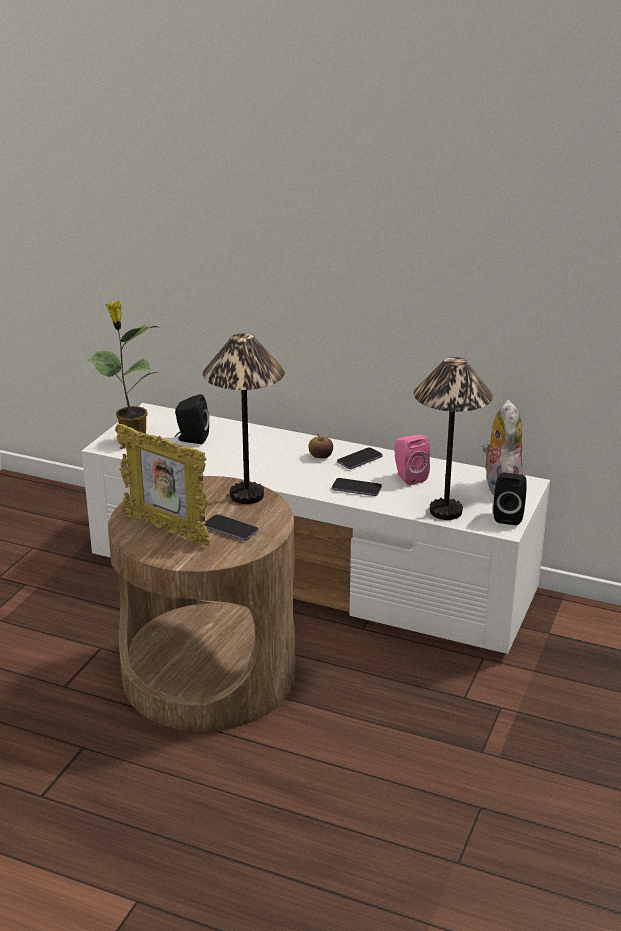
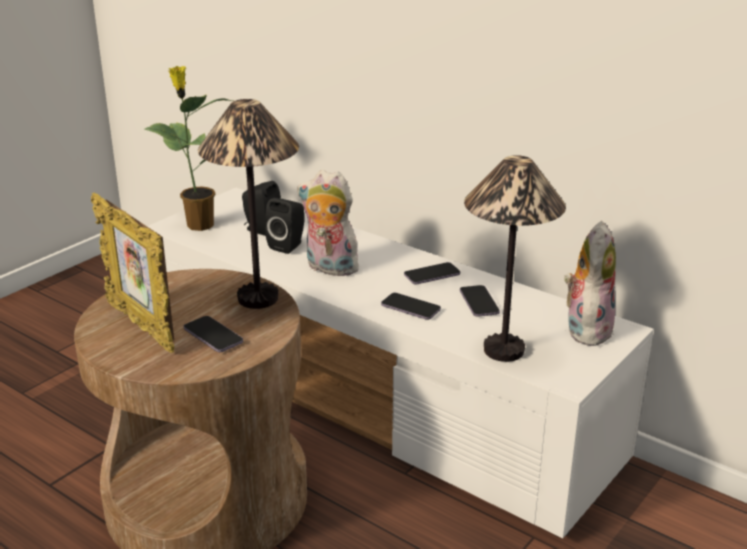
camera: 15 degrees right, 0 degrees up
(271, 465) = (329, 268): none -> plush toy
(320, 456) = (389, 266): apple -> none
(408, 477) = (479, 302): pink speaker -> phone
(509, 516) = (580, 368): black speaker -> black speaker (288, 245)

